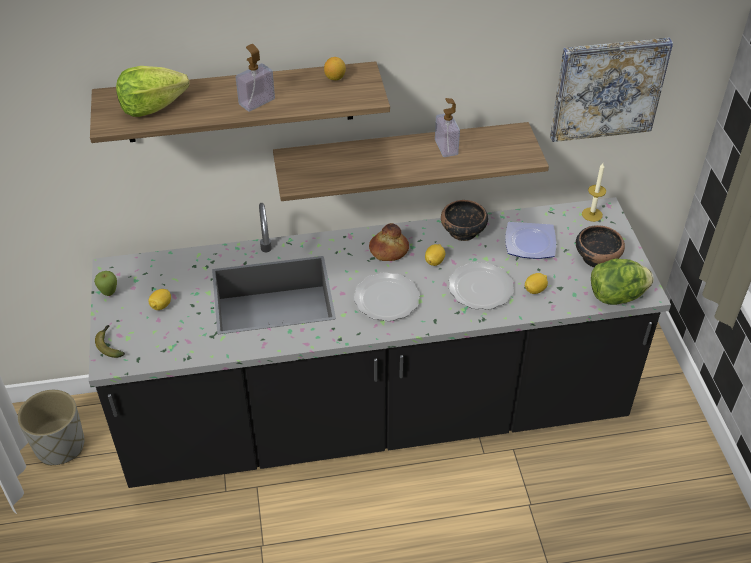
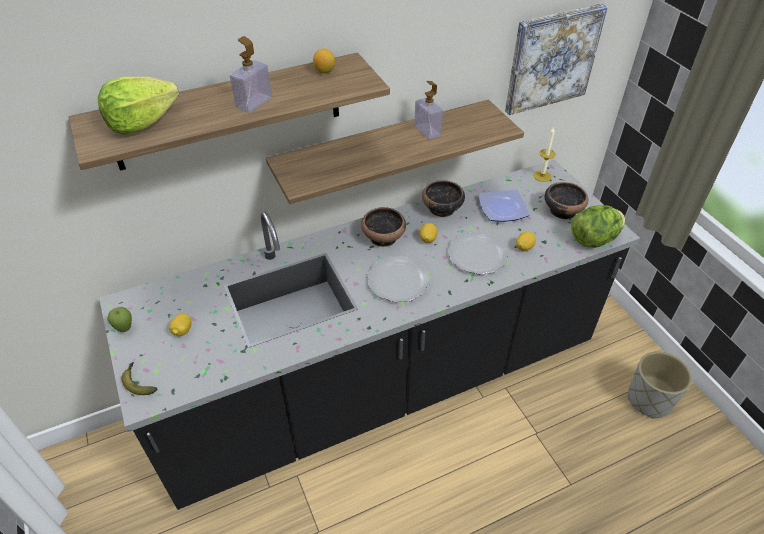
camera: 15 degrees left, 0 degrees up
(60, 446) = (98, 481): grey planter -> grey planter (649, 400)
(388, 251) = (384, 237): bread -> bowl

